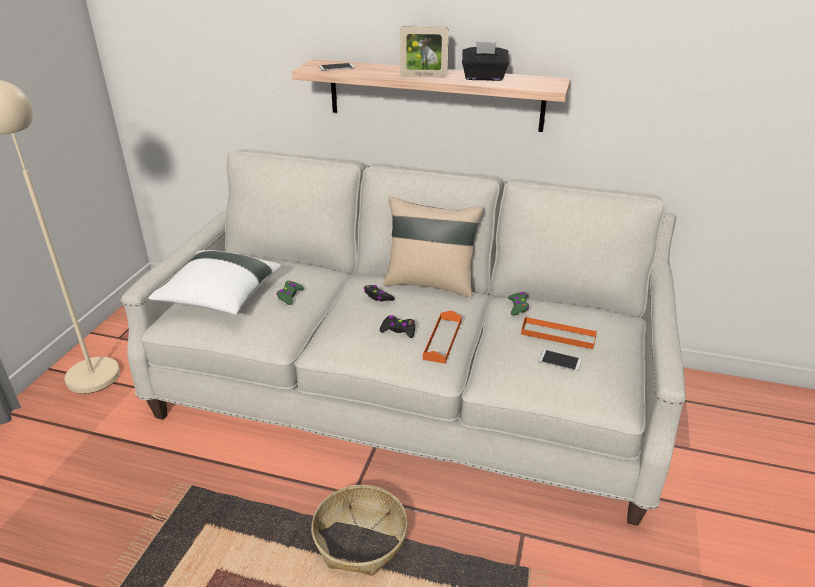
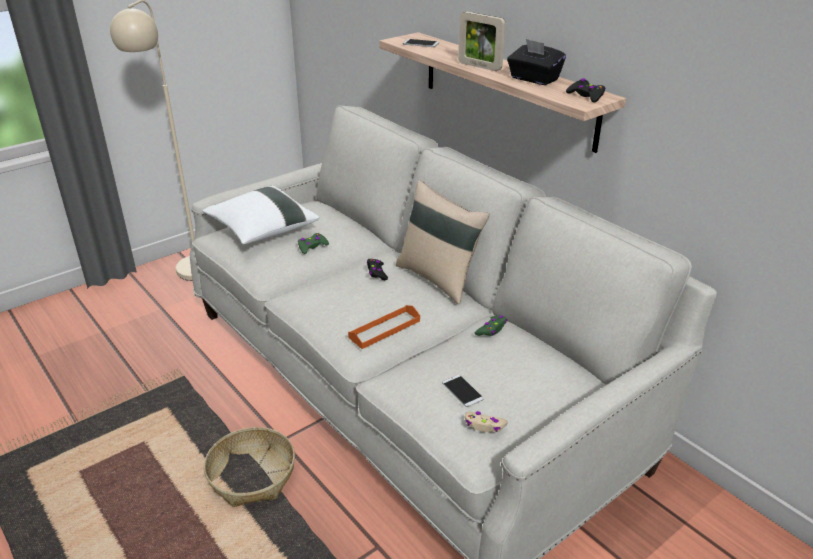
camera: 35 degrees right, 0 degrees up
(398, 330) = (357, 306): black game controller -> black game controller (586, 96)
(558, 335) = (491, 369): orange tray -> none
(604, 378) = (484, 425): none -> beige game controller

